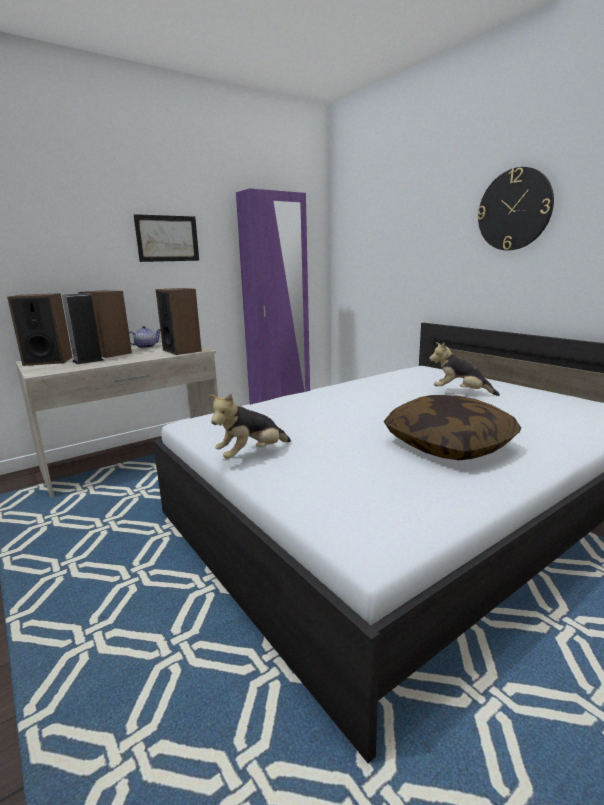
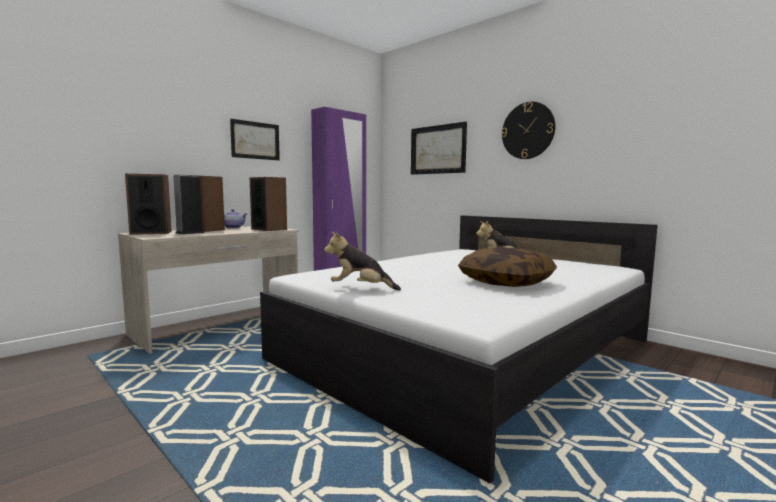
camera: 10 degrees left, 10 degrees down
(251, 455) = (360, 288): plush toy -> plush toy turned 60 degrees clockwise
(396, 235) = (438, 149): none -> picture

